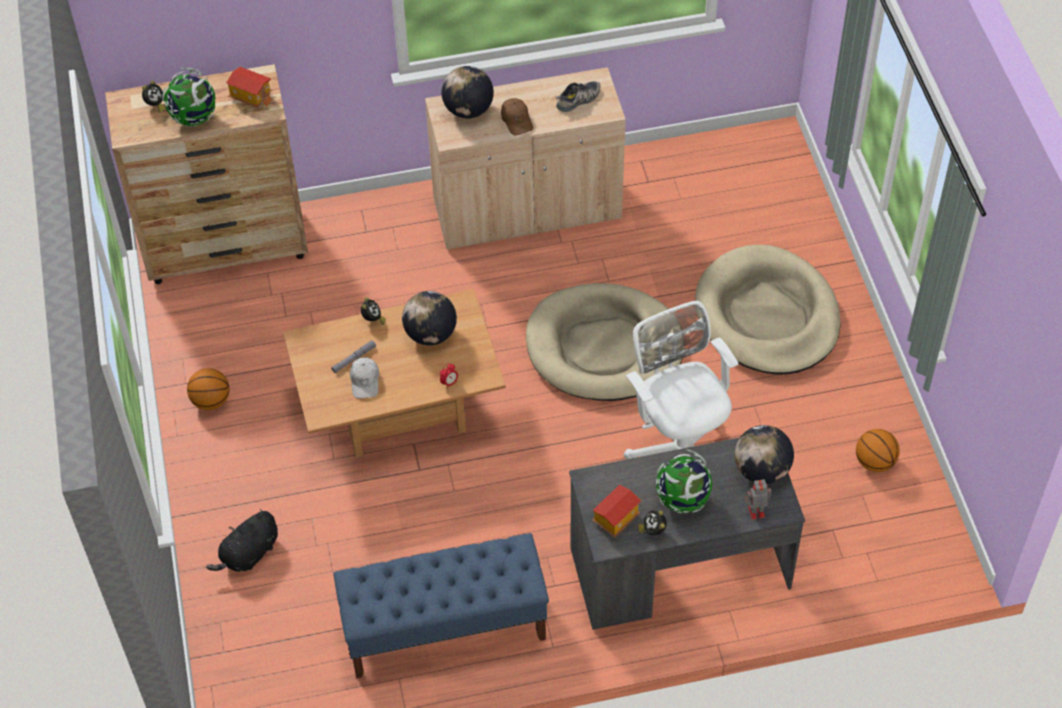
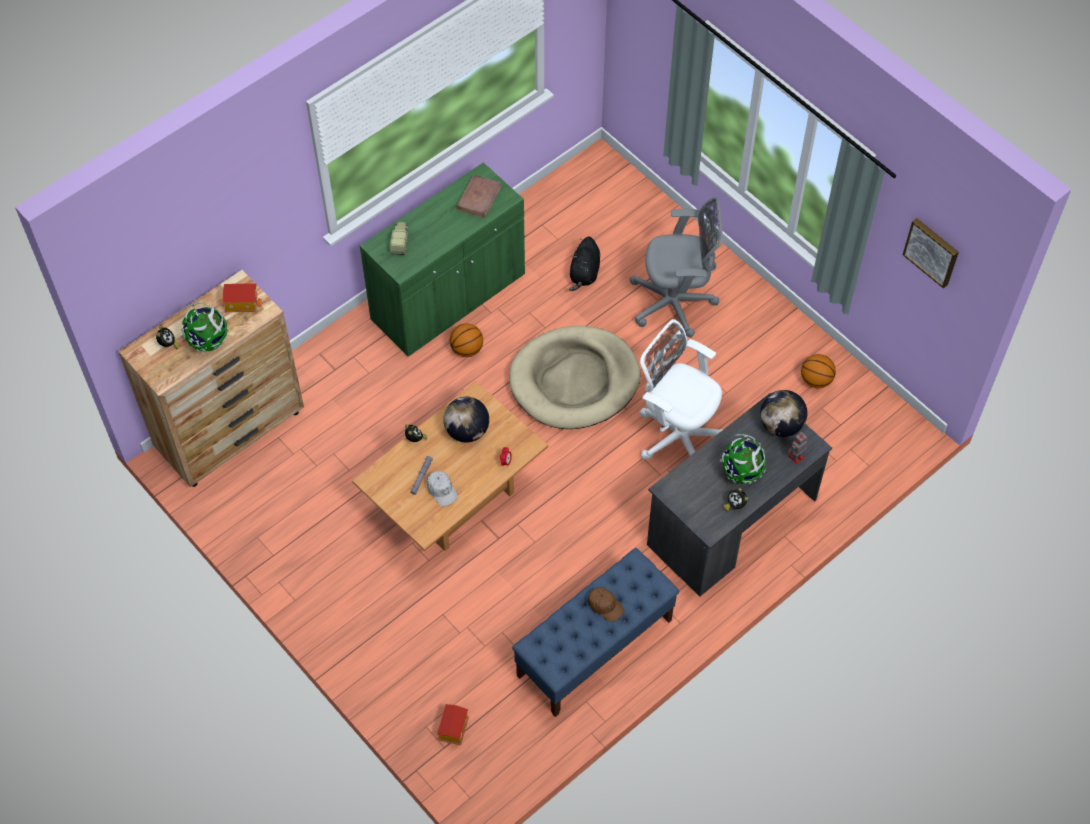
camera: 30 degrees left, 5 degrees up
(211, 401) = (303, 560): basketball -> basketball (466, 349)
(249, 554) = (413, 664): black plush toy -> black plush toy (584, 273)
(468, 110) = (400, 241): globe -> toy truck
(516, 120) = (442, 234): brown cap -> brown cap (605, 606)
(527, 210) = (448, 298): beige cabinet -> green cabinet
(578, 100) = (479, 198): shoe -> brown book
(615, 518) = (704, 508): toy house -> toy house (453, 729)
(767, 315) = (676, 303): beige dog bed -> grey office chair
(1011, 332) = (932, 251): none -> picture

